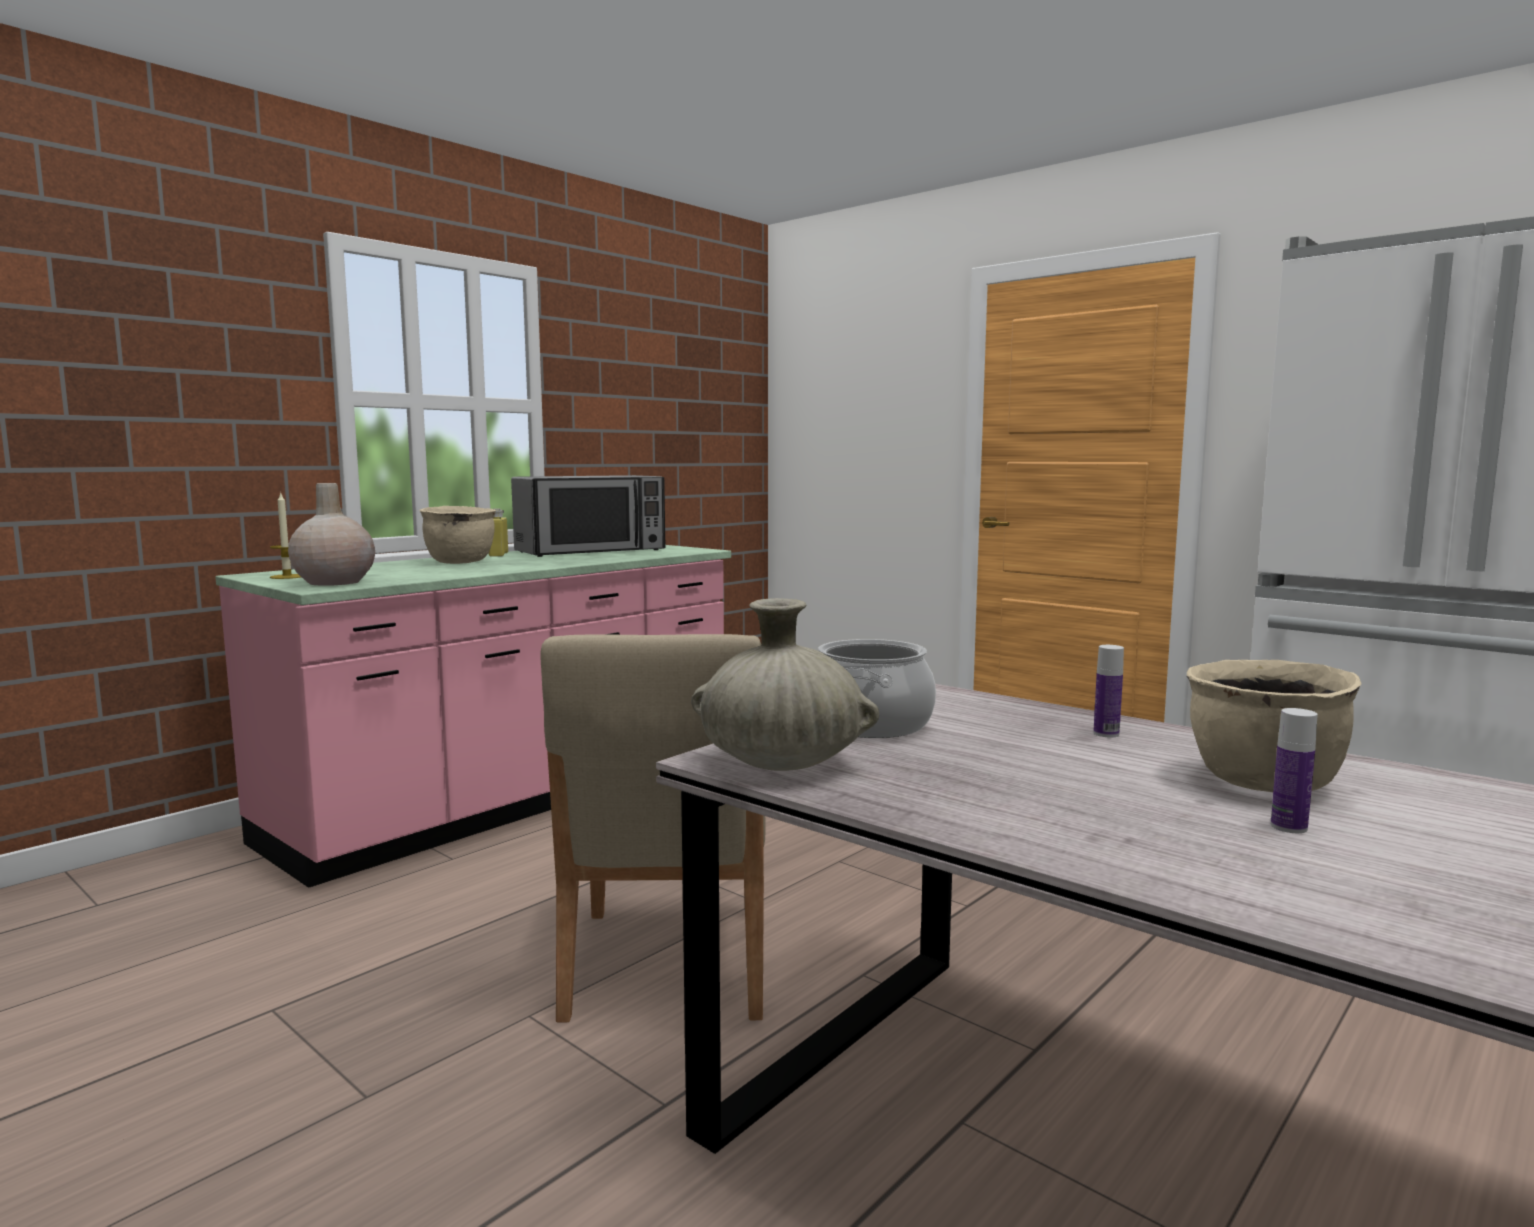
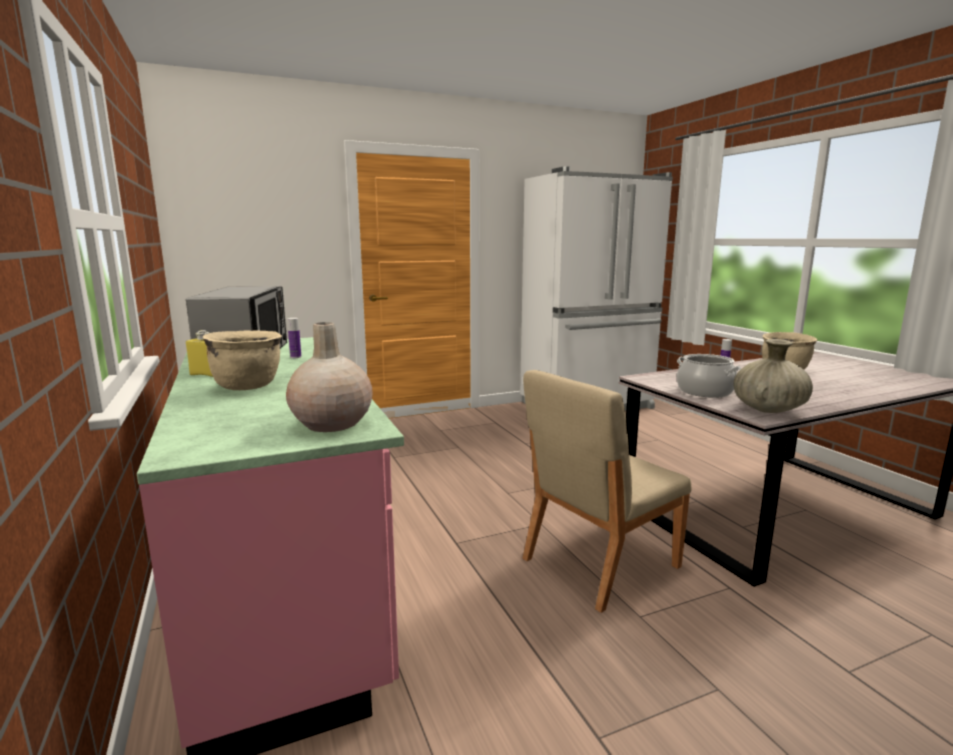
camera: 65 degrees left, 5 degrees up
(287, 577) = (240, 440): candle -> none
(666, 964) = (598, 563): beige chair -> beige chair turned 120 degrees clockwise
(1288, 827) = (828, 377): bottle -> bottle (295, 357)

